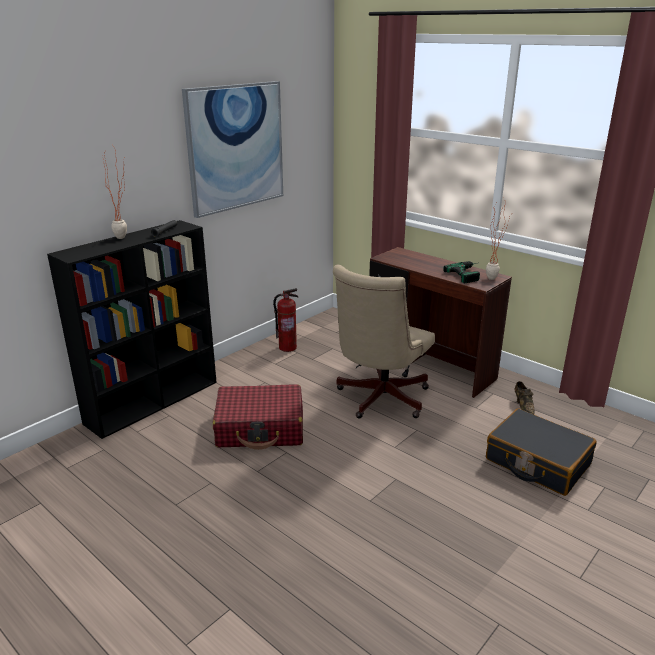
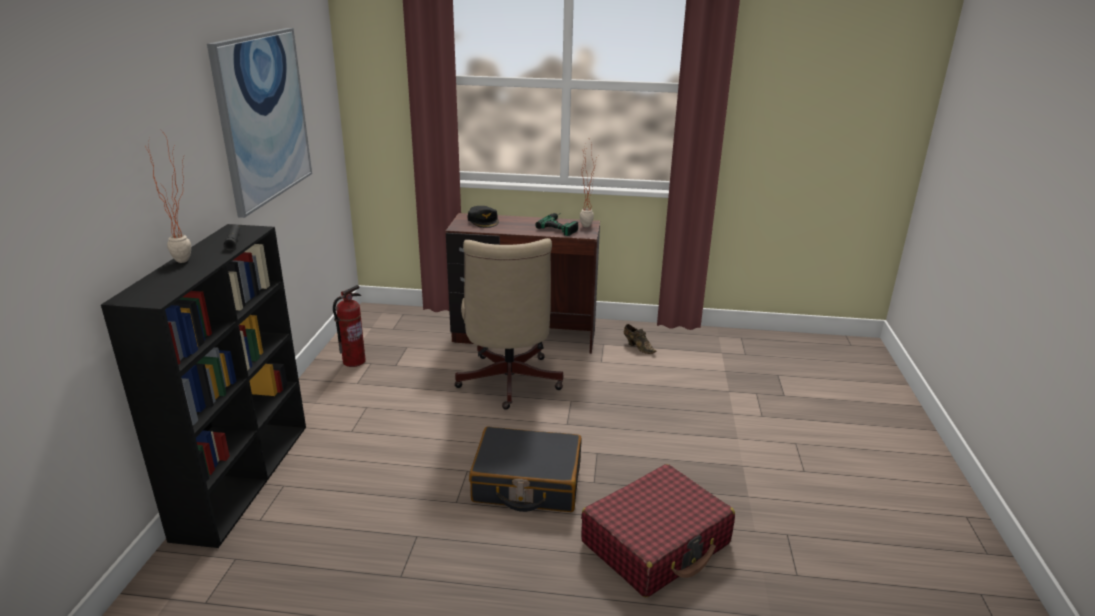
camera: 35 degrees left, 0 degrees up
(260, 428) = (413, 457): red suitcase -> red suitcase (656, 543)
(409, 257) = (483, 221): none -> black cap
(537, 462) = (693, 392): black suitcase -> black suitcase (527, 483)

